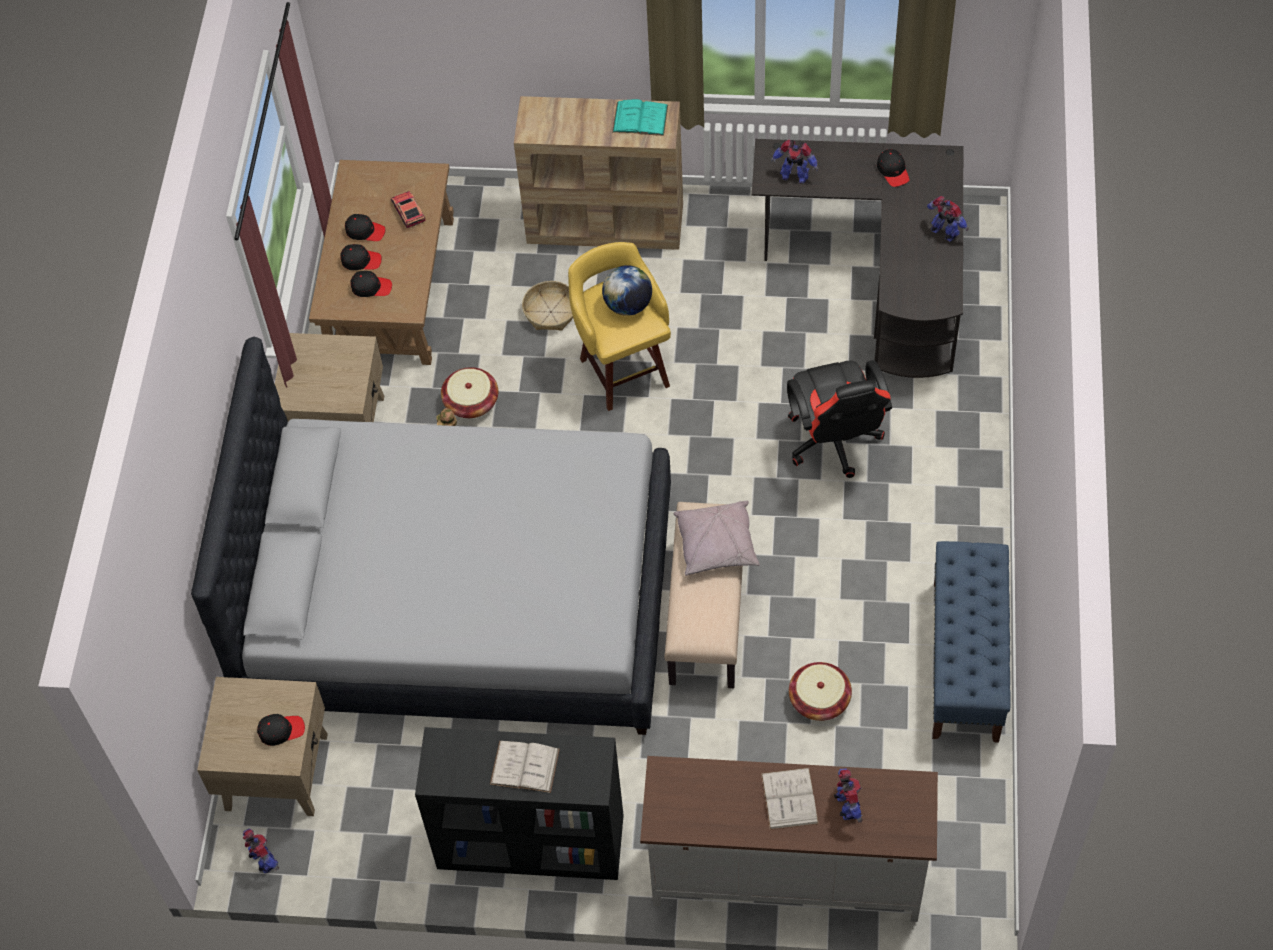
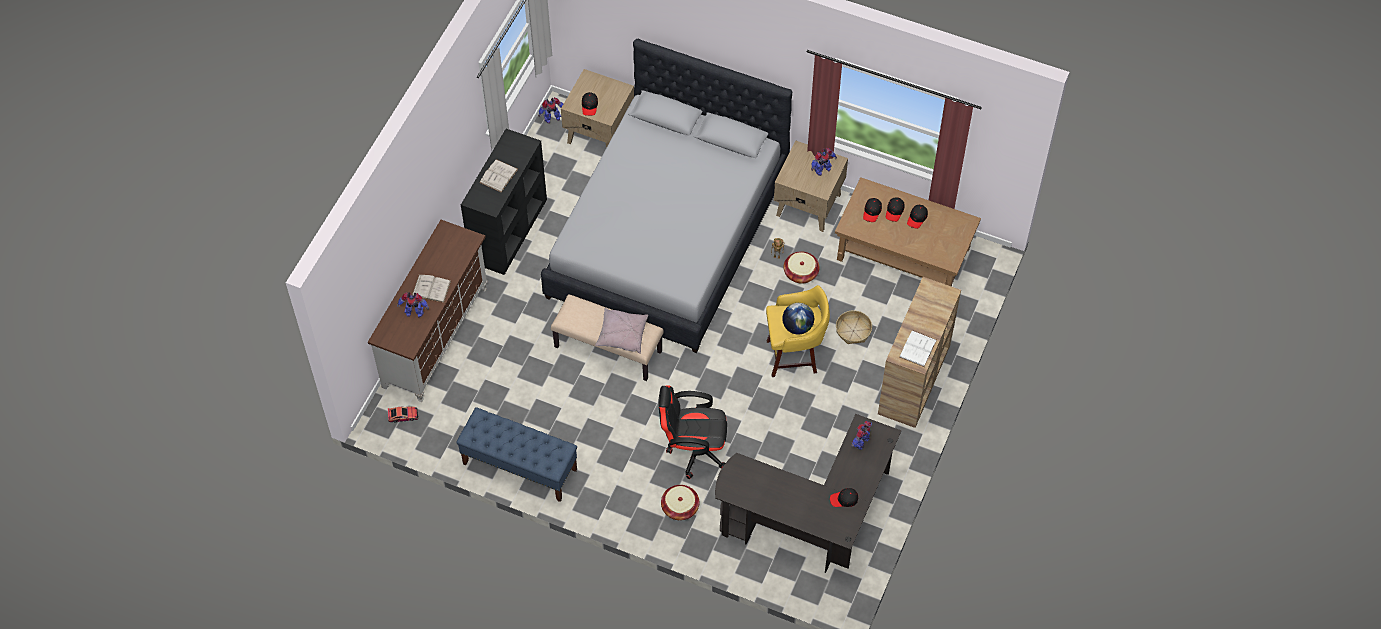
camera: 105 degrees right, 0 degrees up
(408, 211) = (925, 243): toy car -> toy car (403, 415)
(640, 118) = (918, 348): turquoise book -> white book
(819, 699) = (529, 386): basket -> basket (680, 507)
(944, 233) = (782, 510): toy robot -> toy robot (822, 169)

